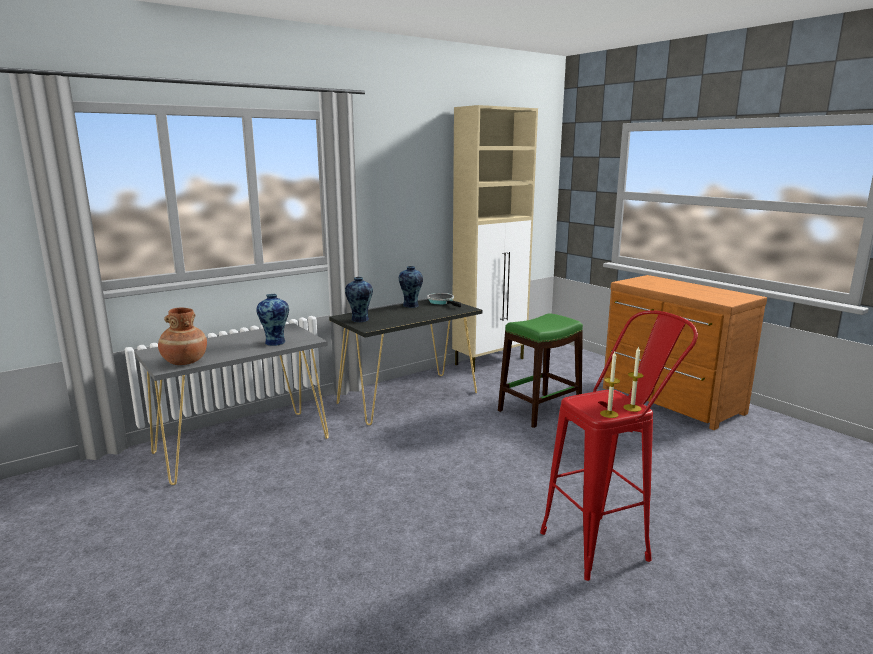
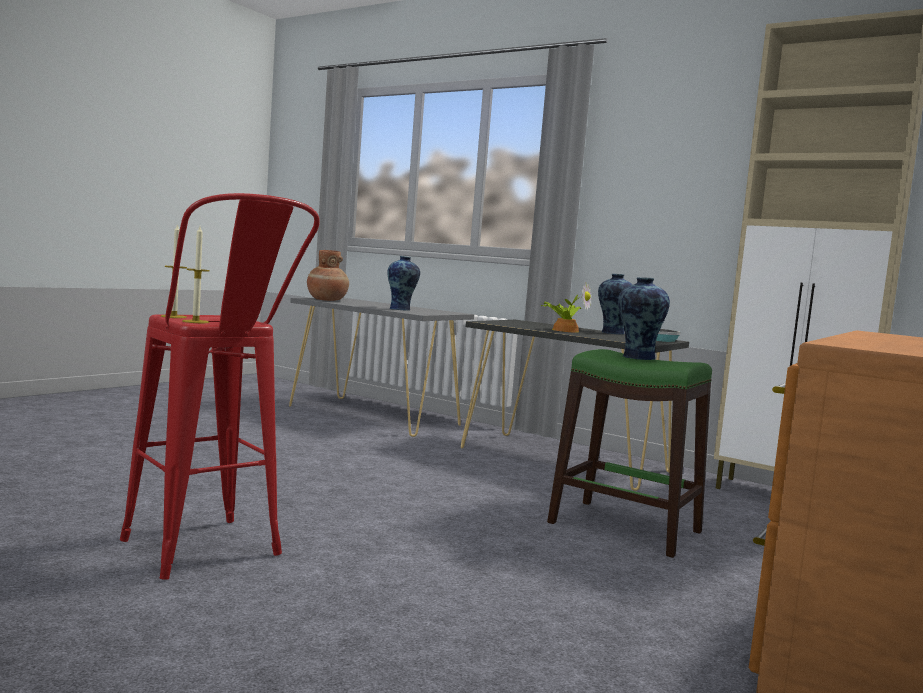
camera: 70 degrees right, 10 degrees down
(359, 320) = (514, 322): vase -> vase (637, 357)
(408, 315) = (564, 330): none -> potted plant

